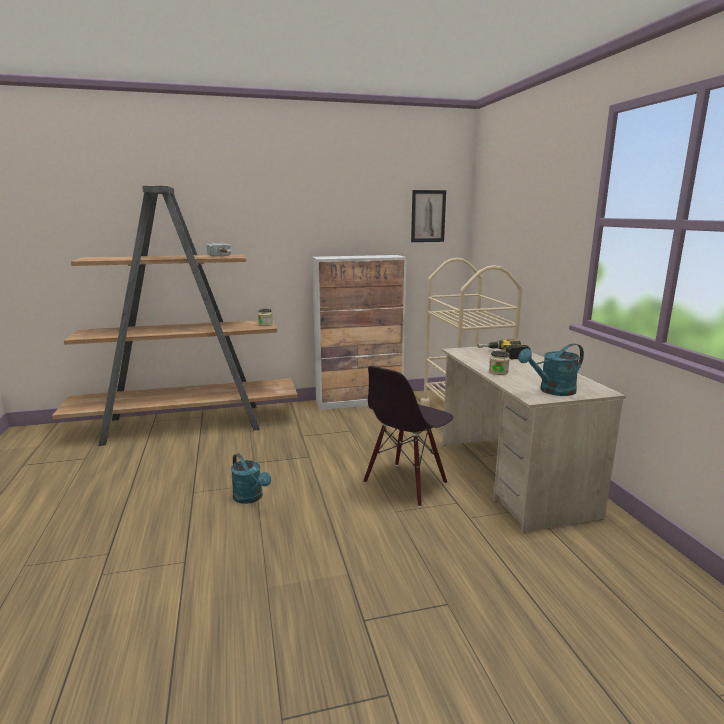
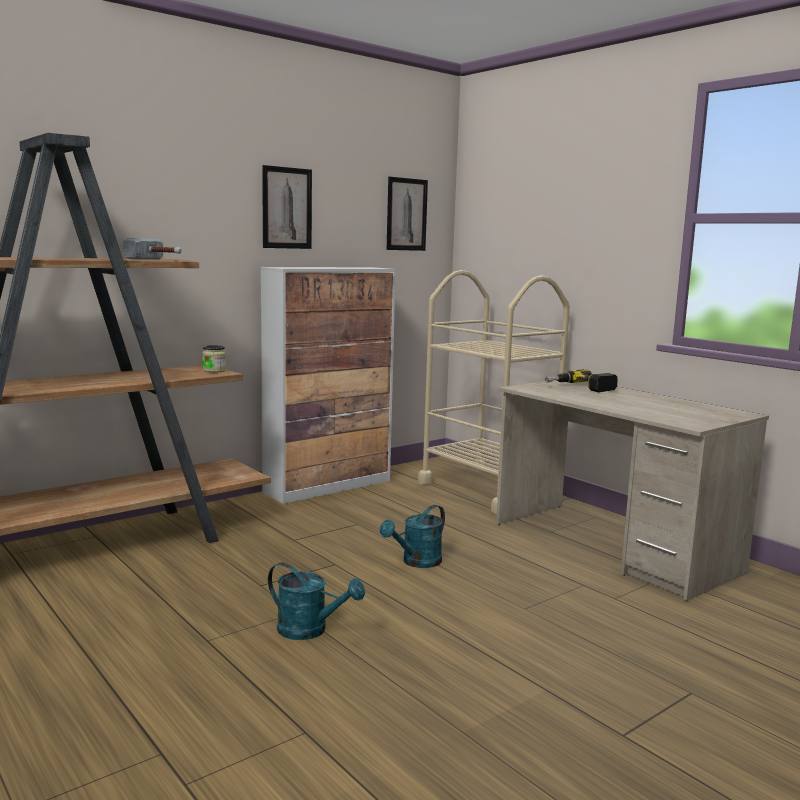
camera: 25 degrees left, 5 degrees down
(331, 217) = (287, 208): none -> picture
(405, 483) = (501, 574): black chair -> none
(498, 372) = (609, 405): jar -> none
(552, 391) = (697, 417): turquoise watering can -> turquoise watering can (417, 562)

